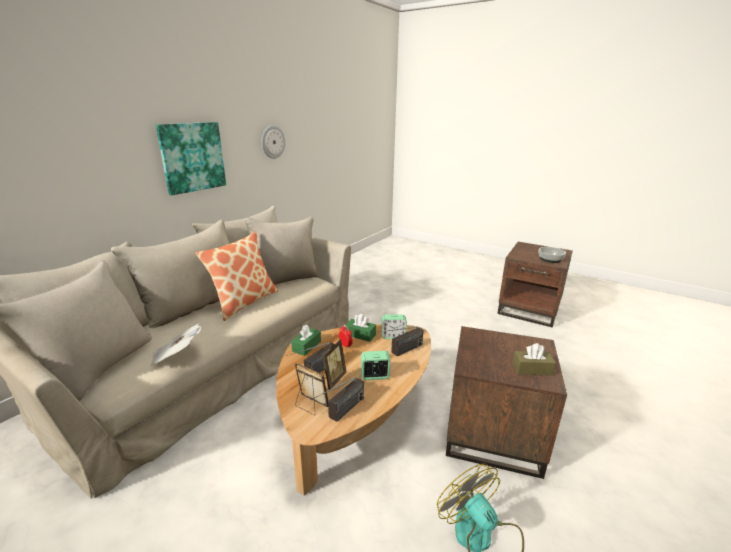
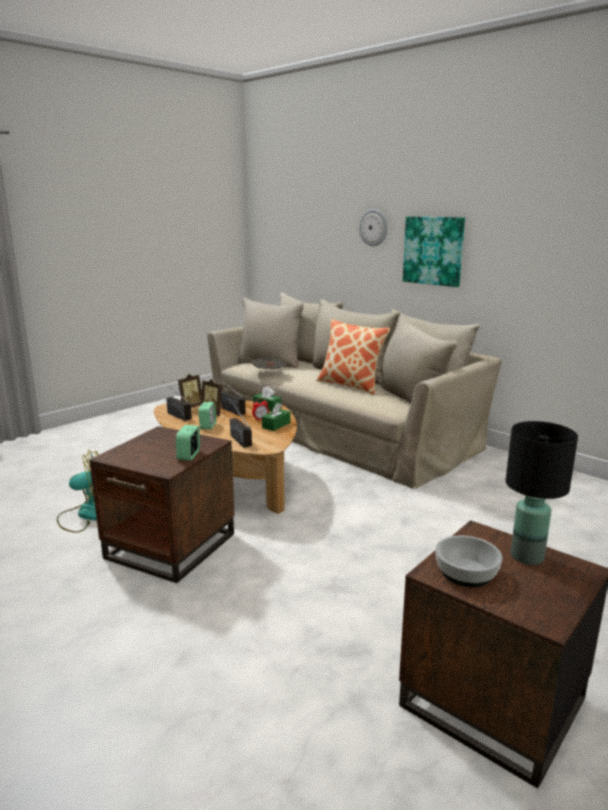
camera: 100 degrees right, 5 degrees down
(273, 142) = (542, 249): wall clock -> wall clock (374, 227)
(393, 336) = (267, 437): alarm clock -> alarm clock (189, 455)
(525, 250) = (526, 556): none -> black table lamp
(532, 369) = (133, 454): brown tissue box -> none

